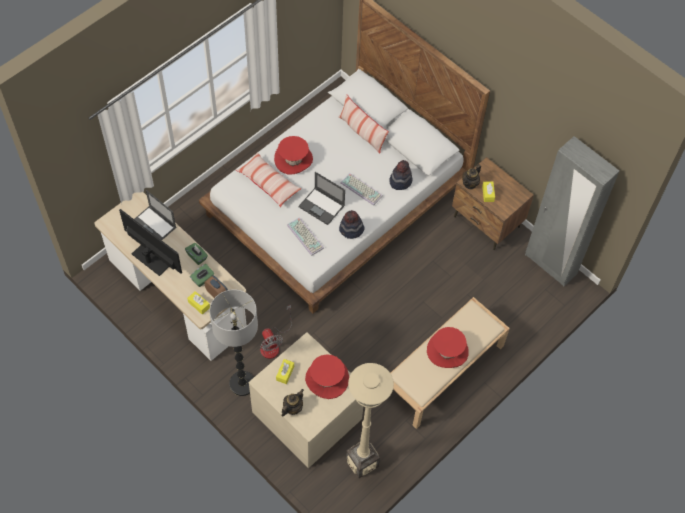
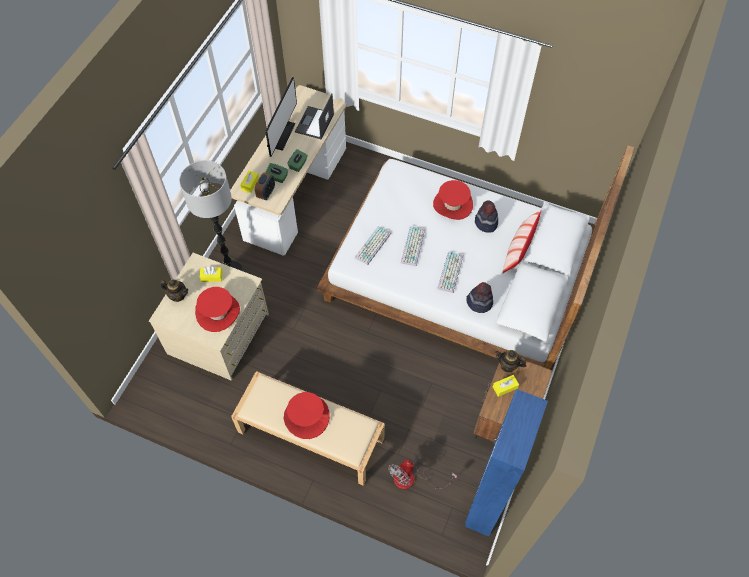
camera: 70 degrees right, 0 degrees up
(268, 183) = (416, 196): pillow -> none
(273, 344) = (279, 281): fan -> fan (412, 479)
(322, 206) = (413, 247): laptop -> keyboard
(351, 230) = (399, 280): hat -> hat (485, 223)
(362, 462) = (186, 396): beige floor lamp -> none
(550, 265) = (485, 503): grey wardrobe -> blue wardrobe

